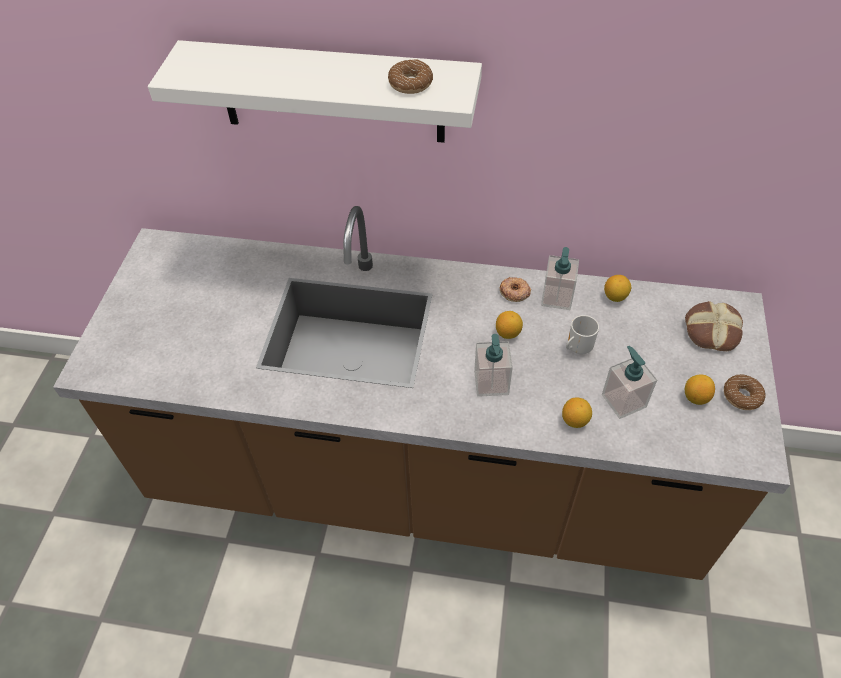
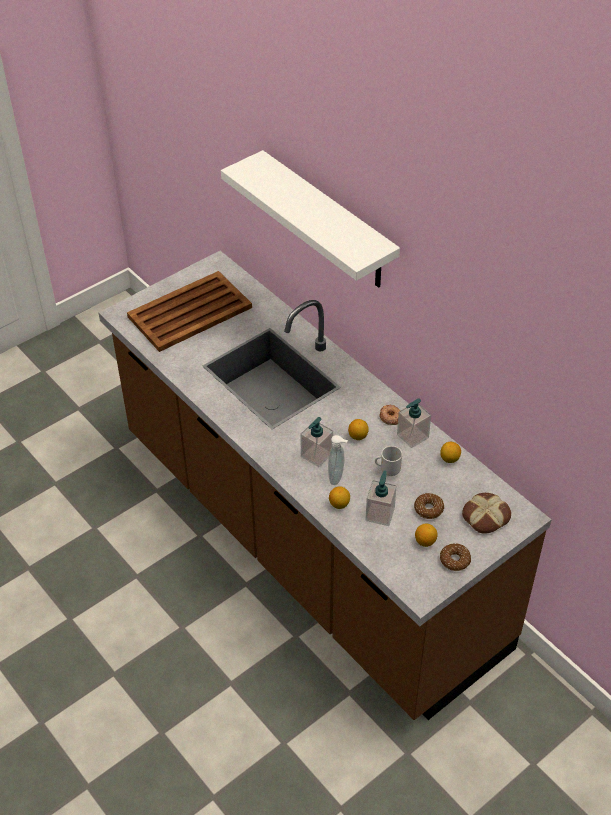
camera: 40 degrees right, 5 degrees down
(177, 314) = (191, 312): none -> brown tray
(410, 83) = (346, 238): donut -> donut (428, 509)
(539, 392) = (337, 477): none -> soap dispenser

